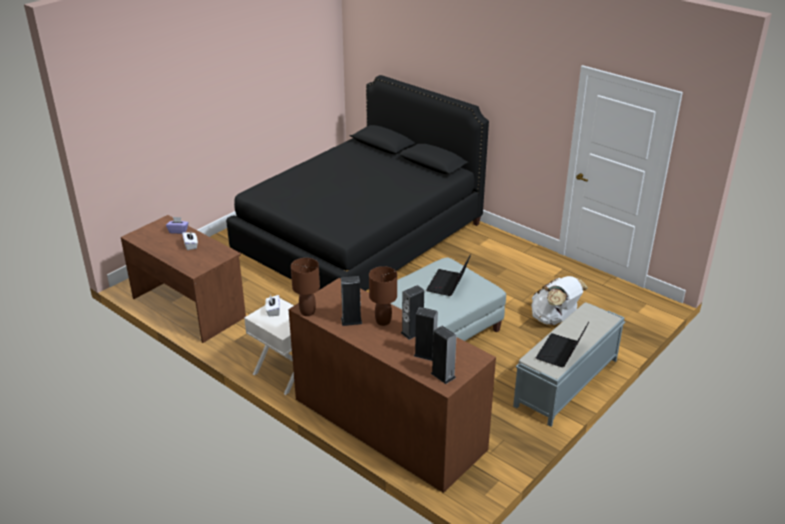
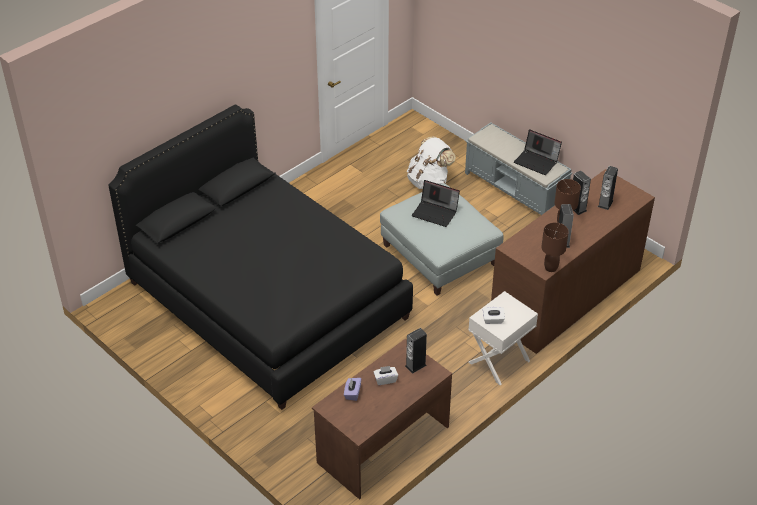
camera: 85 degrees left, 10 degrees up
(443, 375) = (630, 196): speaker -> speaker (415, 365)

